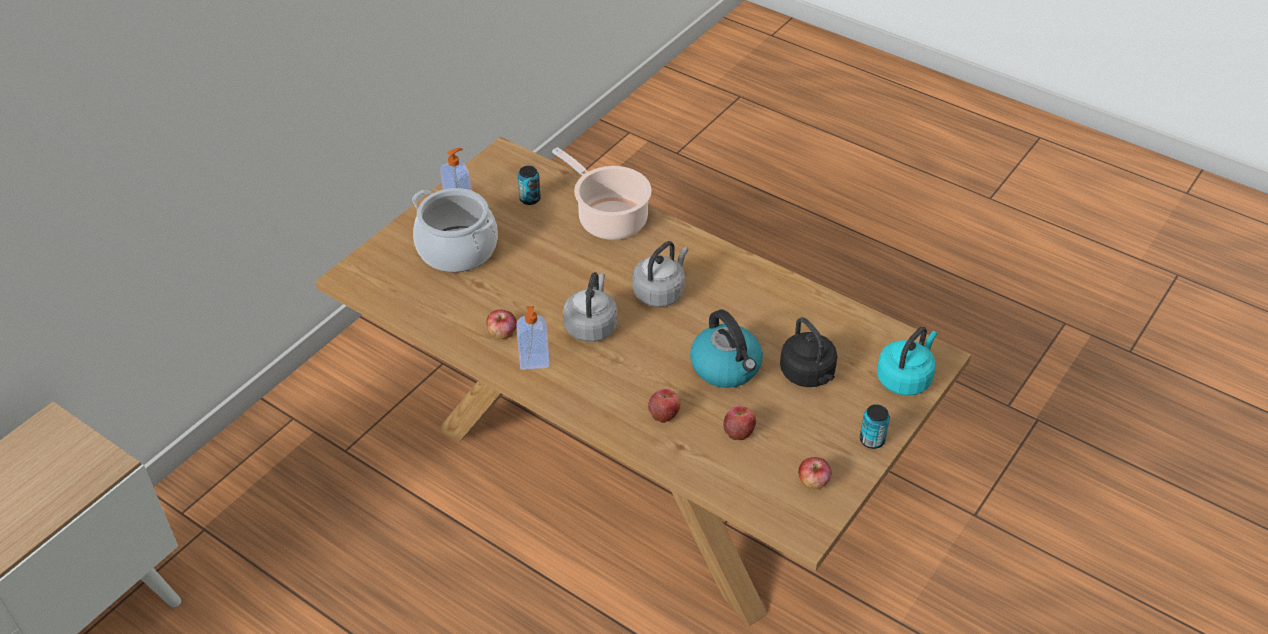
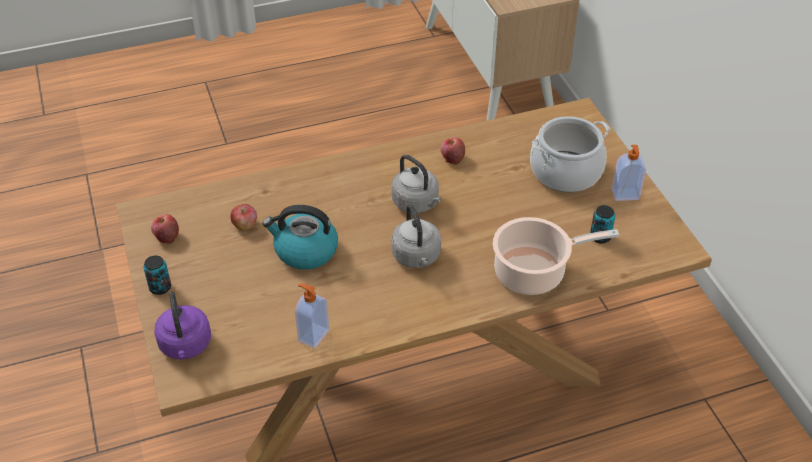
camera: 125 degrees right, 0 degrees up
(534, 362) = (409, 161): soap dispenser -> soap dispenser (312, 335)
(664, 414) = (299, 198): apple -> none
(808, 375) = (250, 291): black kettle -> none
(905, 378) = (186, 346): turquoise kettle -> purple kettle

